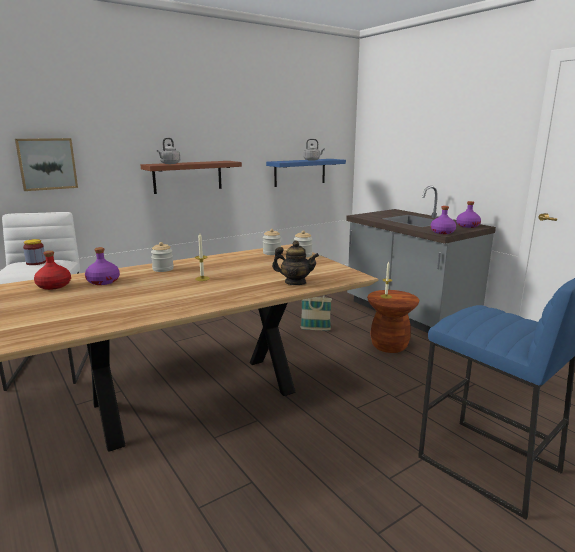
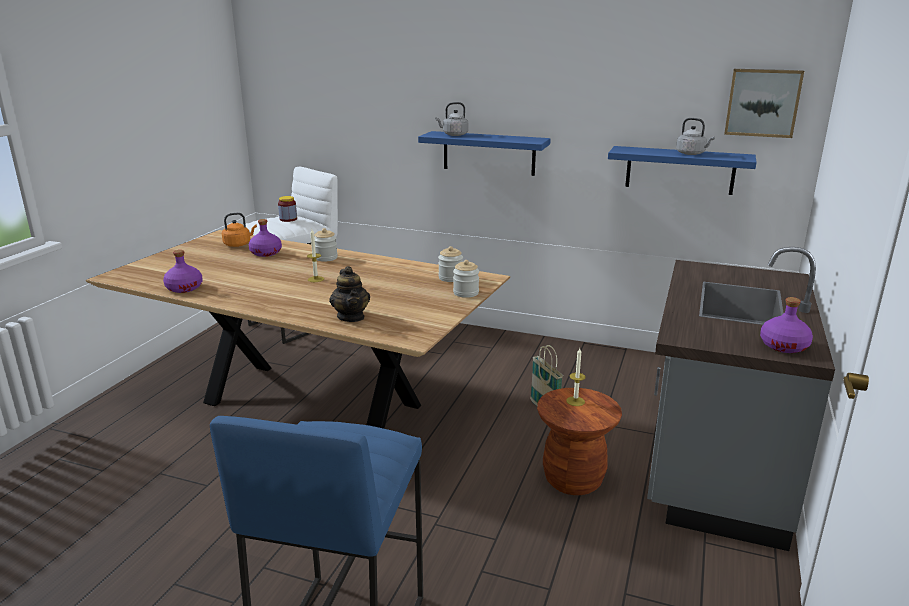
camera: 55 degrees right, 5 degrees up
(47, 164) = (340, 121): picture -> picture (762, 102)
(54, 286) = (238, 244): red bottle -> orange kettle
(188, 176) = (489, 153): brown shelf -> blue shelf
(442, 232) = (686, 335): purple bottle -> purple bottle (184, 288)

